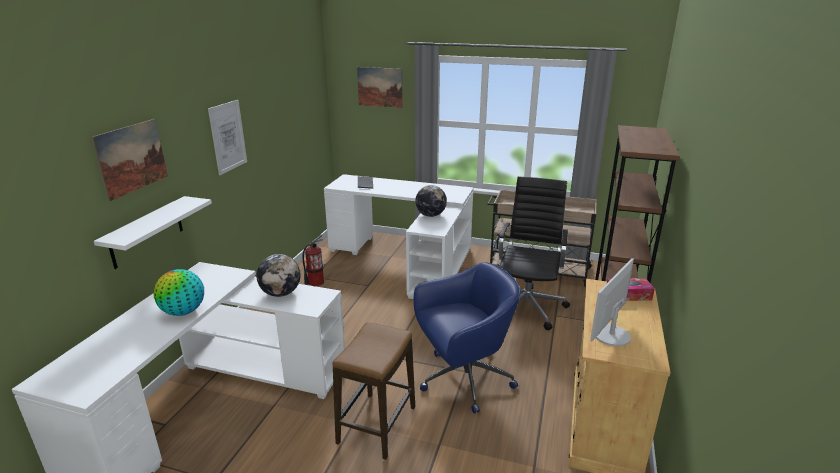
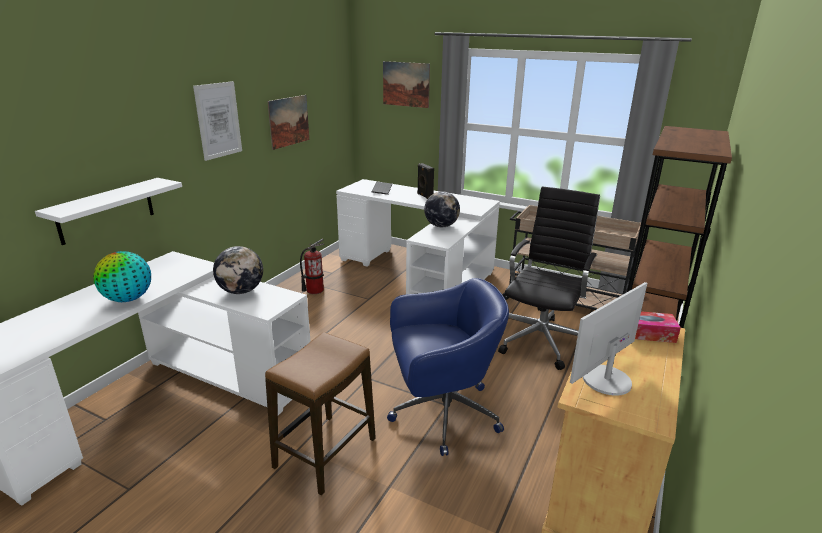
camera: 10 degrees right, 0 degrees up
(132, 158) = (90, 127): picture -> picture (289, 121)
(406, 188) = (424, 196): none -> black speaker

